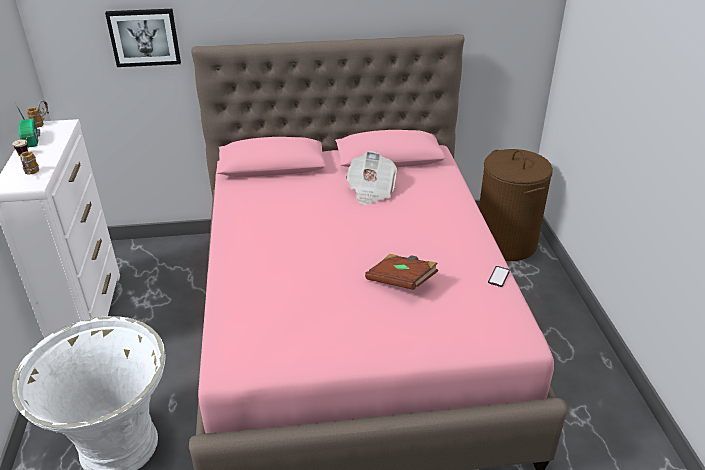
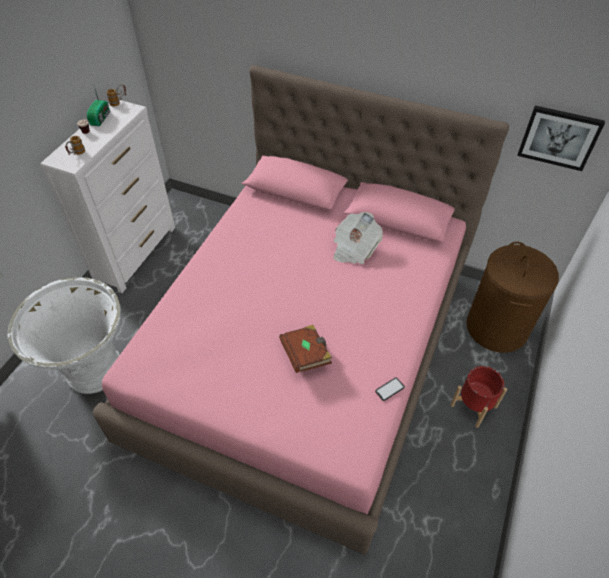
camera: 30 degrees right, 15 degrees up
(144, 37) = (217, 44): picture -> picture (559, 137)
(536, 307) = (473, 406): none -> red planter

